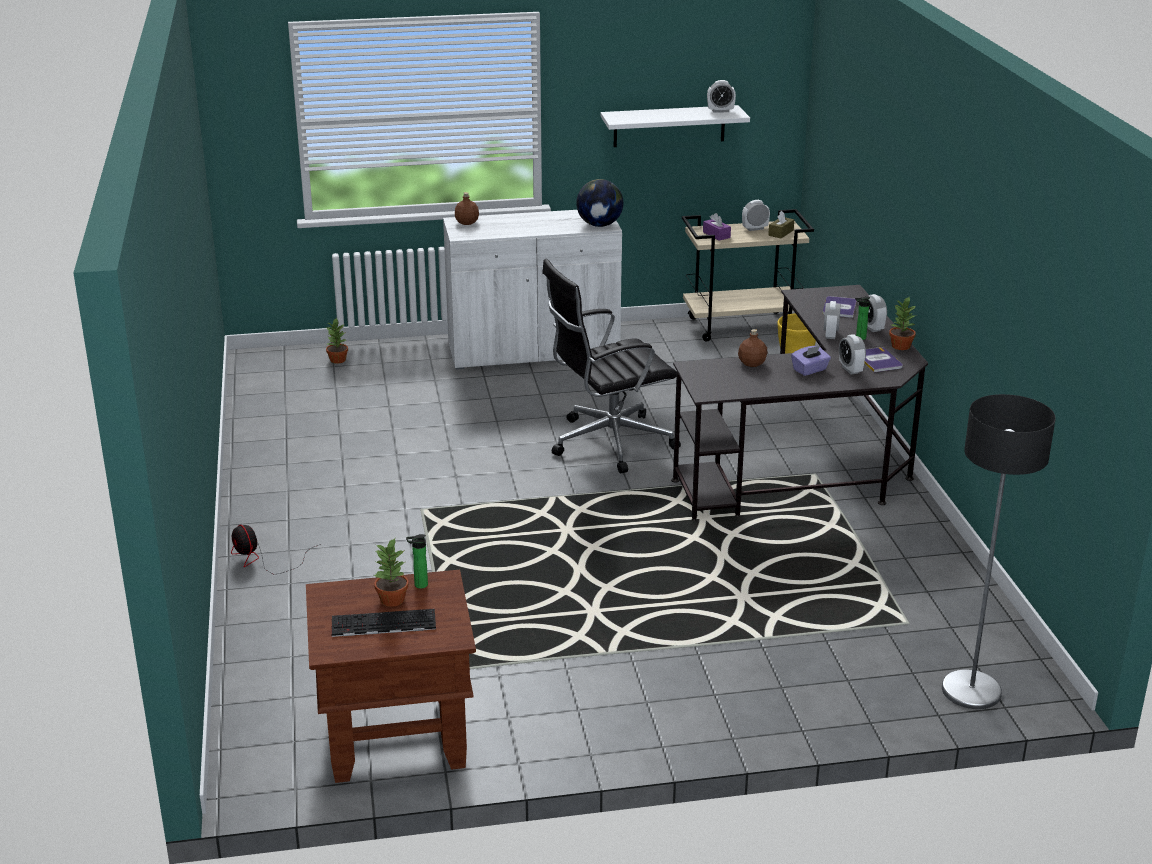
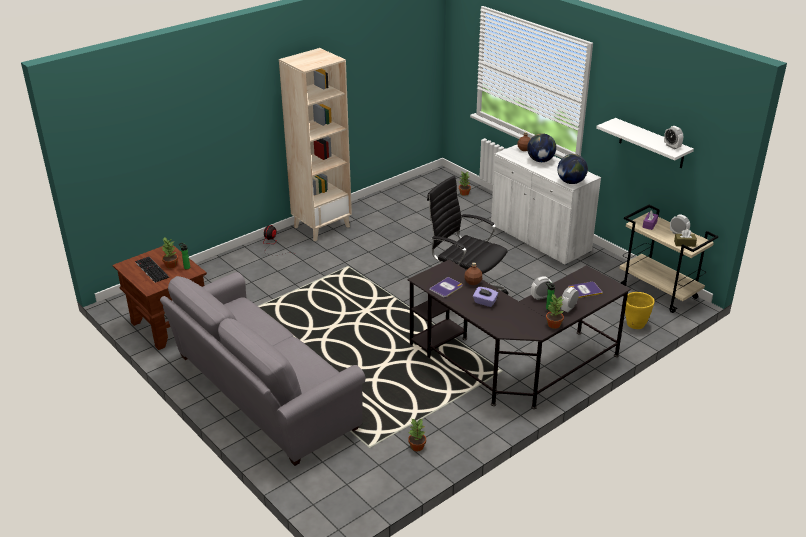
camera: 60 degrees right, 5 degrees up
(266, 498) = (322, 226): none -> beige bookcase
(515, 223) = (540, 160): none -> globe
(700, 686) = (260, 394): none -> grey sofa
(850, 369) = (500, 315): alarm clock -> none
(878, 360) = (523, 322): book -> book (446, 288)
(932, 586) = (416, 447): none -> potted plant
(971, 691) = (319, 487): floor lamp -> none

